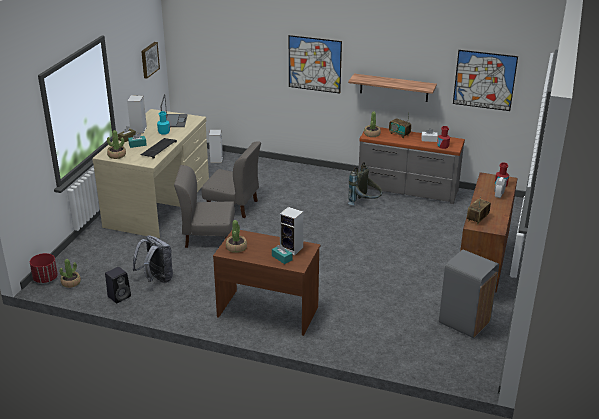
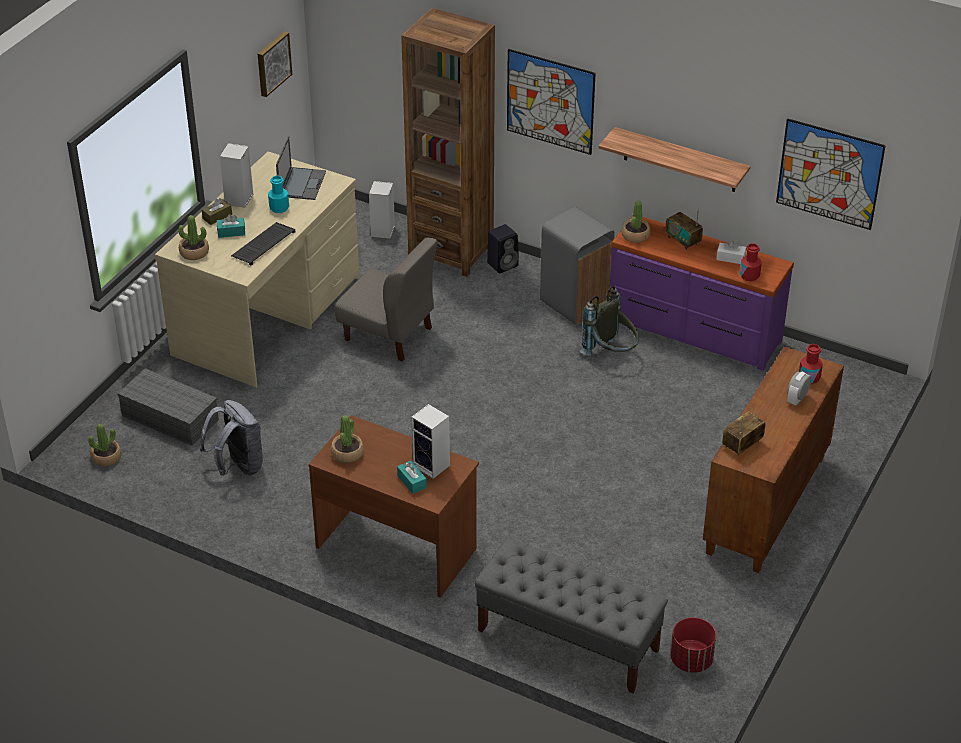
camera: 10 degrees right, 10 degrees up
(46, 279) = (70, 445): red planter -> red planter (691, 660)
(107, 258) = (168, 417): none -> grey storage box
(119, 296) = (176, 491): black speaker -> black speaker (503, 264)
(207, 237) = (333, 394): grey chair -> none
(258, 166) = (451, 252): none -> brown bookcase
(391, 350) = (567, 640): none -> grey bench
(407, 190) = (693, 331): grey dresser -> purple dresser
(464, 323) = (698, 607): grey trash can -> grey trash can (574, 305)

